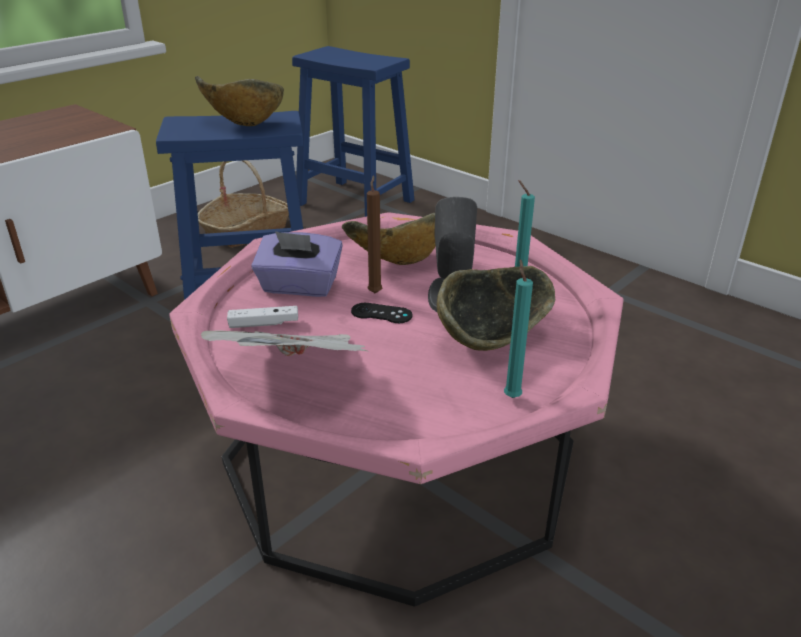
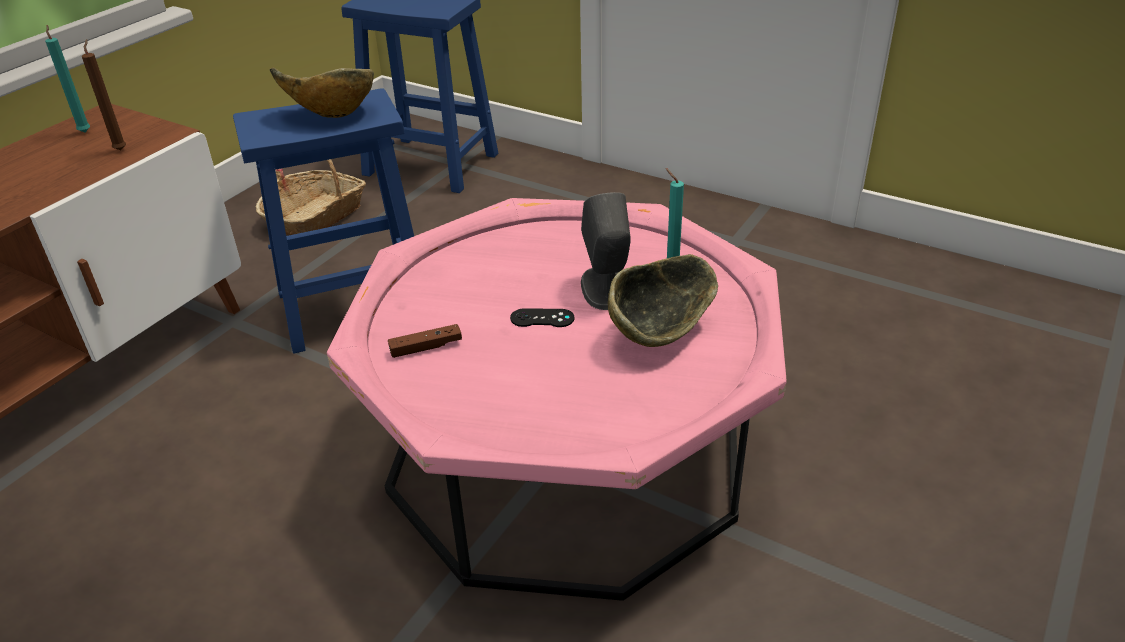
camera: 10 degrees left, 5 degrees up
(264, 324) = (426, 347): white game controller -> brown game controller
(296, 375) = (481, 399): newspaper -> none
(299, 286) = (446, 299): purple tissue box -> none
(375, 292) = (527, 294): brown candle -> brown candle (121, 149)
(397, 262) = (538, 256): bowl -> none
(511, 395) = (695, 388): turquoise candle -> turquoise candle (85, 131)

